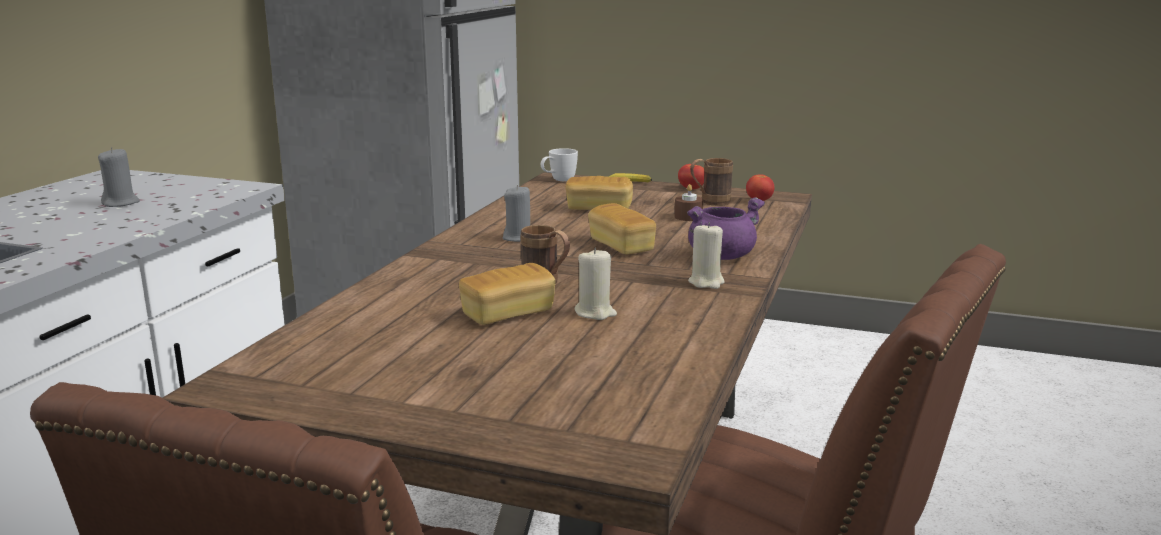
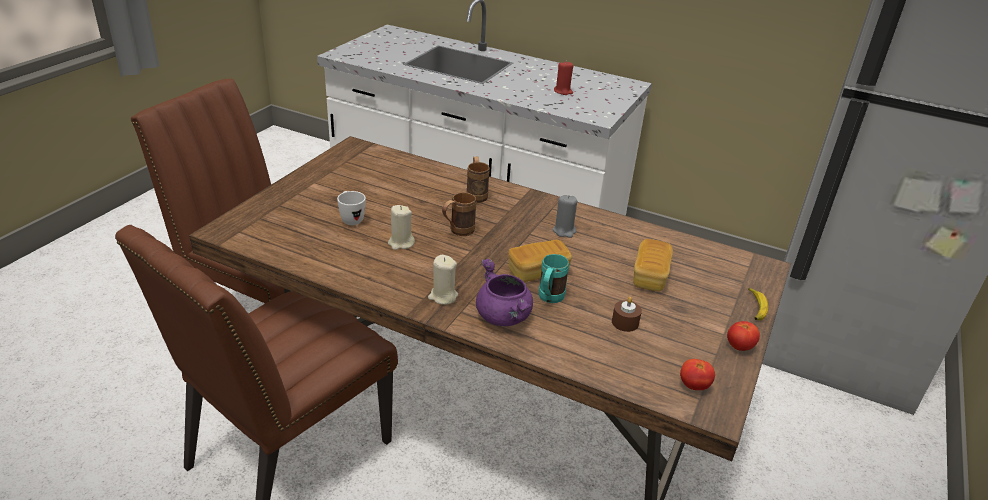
camera: 95 degrees right, 15 degrees up
(121, 203) = (563, 91): grey candle -> red candle
(508, 314) = (411, 215): bread -> none
(558, 181) = (753, 267): white mug -> white mug (350, 219)
(671, 241) = (549, 299): none -> turquoise mug
(709, 202) = (680, 347): brown mug -> brown mug (476, 194)

